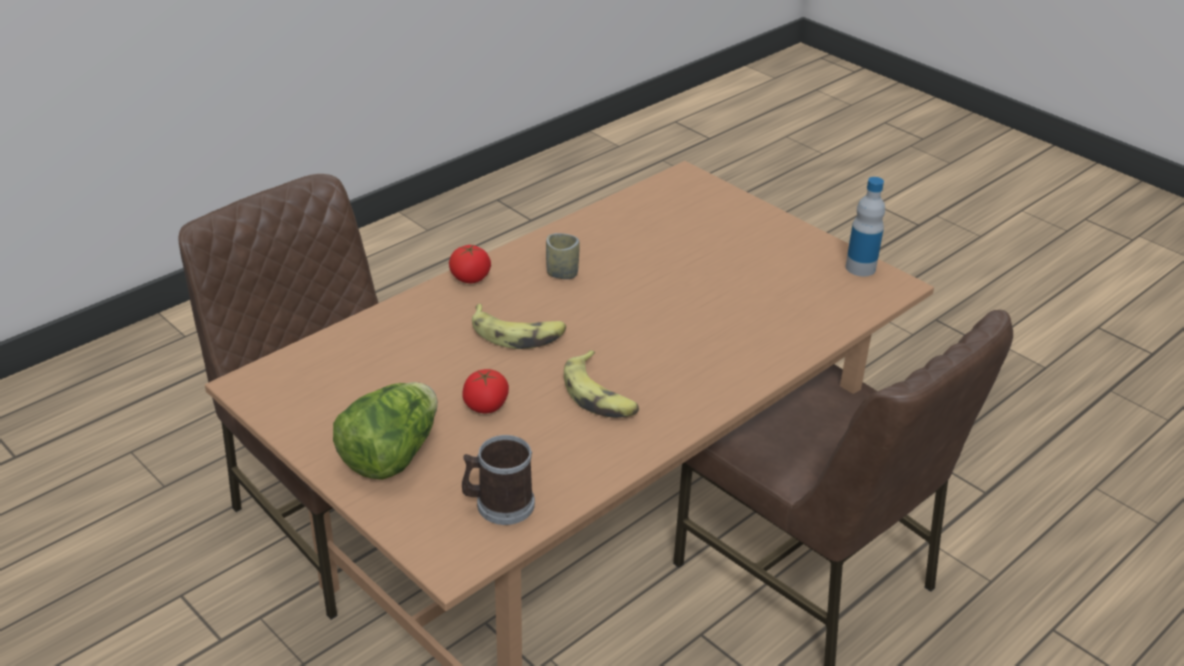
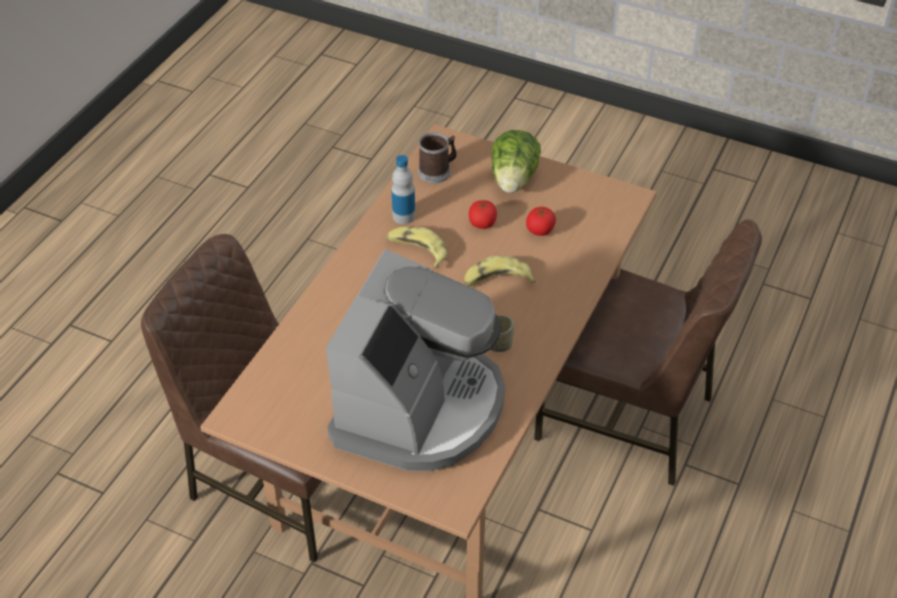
camera: 160 degrees right, 10 degrees up
(470, 278) = (563, 318): tomato -> tomato (540, 230)
(683, 244) = (420, 408): none -> coffee machine
(860, 268) = (264, 428): bottle -> bottle (404, 216)

